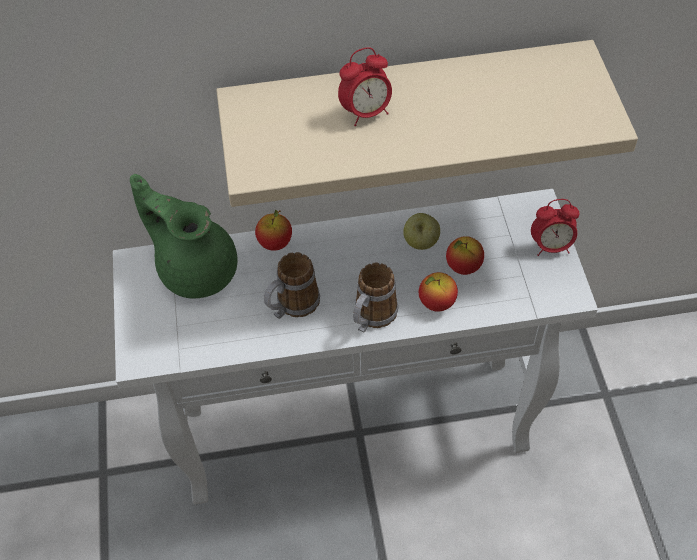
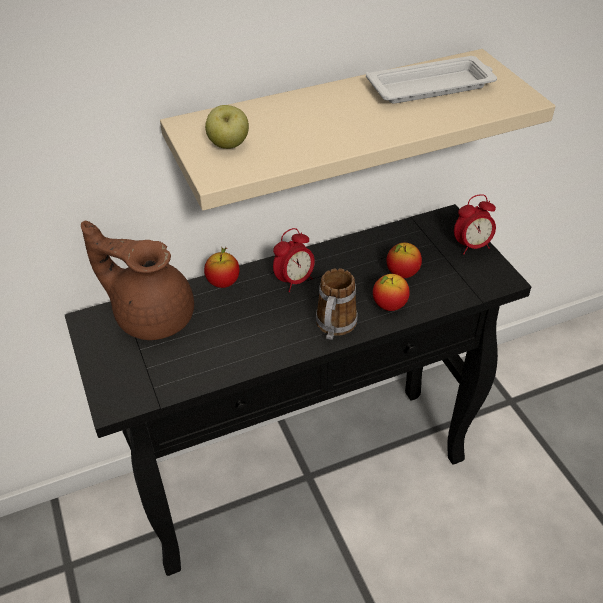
camera: 15 degrees left, 10 degrees down
(196, 268) = (152, 315): green teapot -> brown teapot
(292, 306) = (255, 331): mug -> none
(357, 428) = (306, 472): white console table -> black console table
(366, 113) = (309, 118): alarm clock -> alarm clock (294, 281)
(421, 243) = (357, 261): apple -> apple (228, 145)
(512, 89) = (432, 87): none -> white tray

